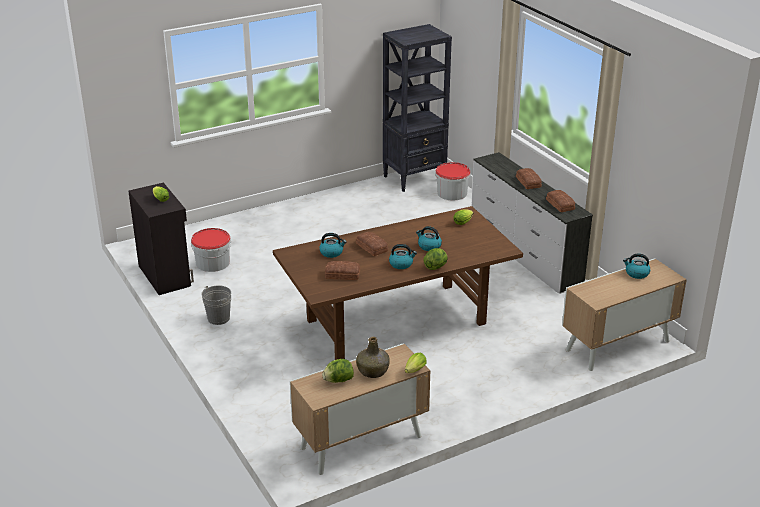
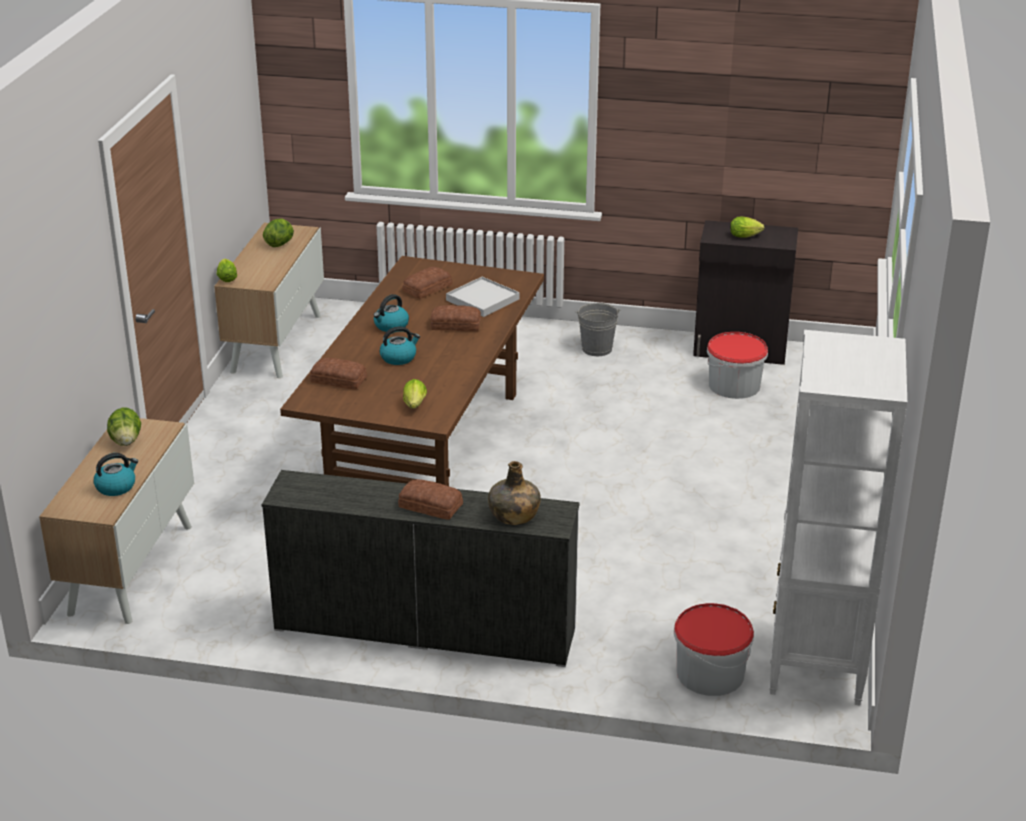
camera: 130 degrees right, 0 degrees up
(332, 252) = (483, 300): kettle -> white tray
(373, 371) = (263, 262): green bottle -> green bottle (513, 515)
(415, 178) = (816, 664): black bookcase -> white bookcase
(436, 267) = (350, 342): lettuce -> lettuce (126, 441)
(560, 204) = (328, 494): bread -> bread (338, 380)

